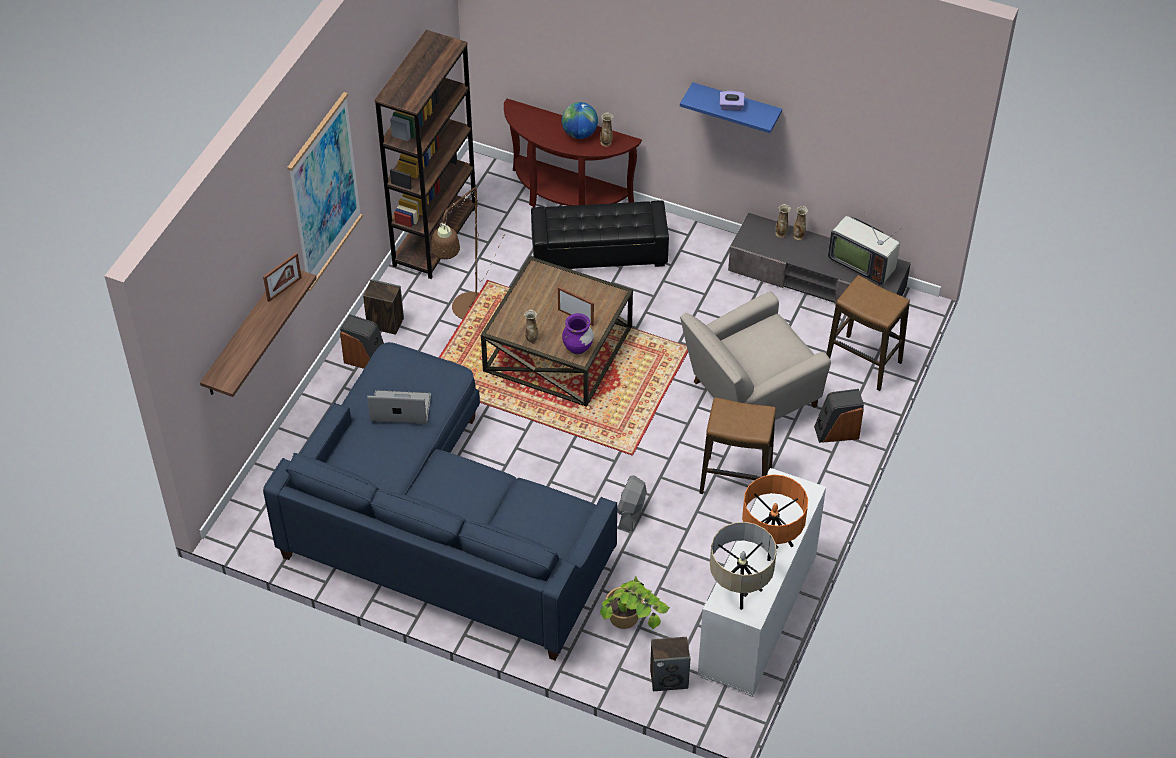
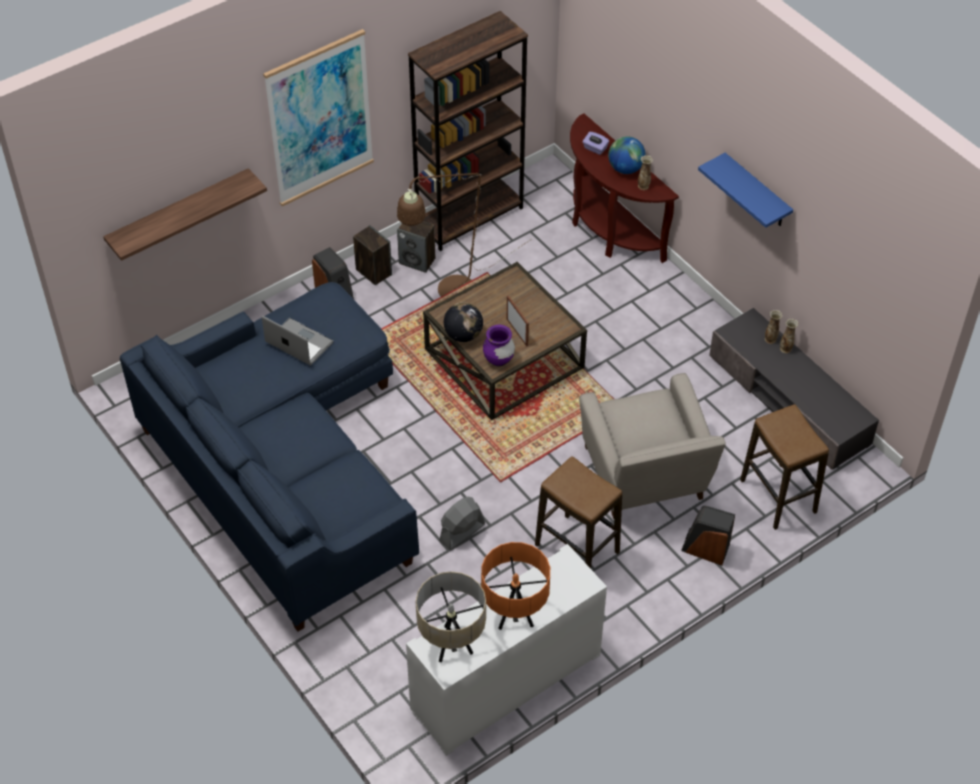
camera: 30 degrees right, 0 degrees up
(284, 289) = (231, 188): picture frame -> none
(531, 340) = (463, 335): vase -> globe
(599, 252) = (603, 290): black ottoman -> none
(631, 628) = (384, 637): potted plant -> none
(669, 678) = (384, 699): speaker -> speaker (417, 261)
(731, 107) = (744, 188): purple tissue box -> purple tissue box (595, 149)
(749, 396) = (645, 478): beige armchair -> beige armchair turned 105 degrees counterclockwise
(862, 263) = (829, 400): television -> none

